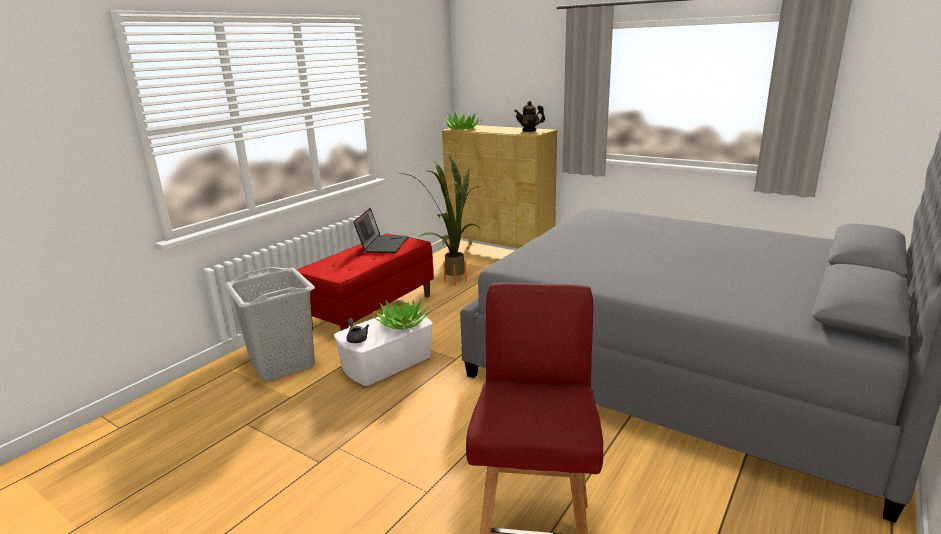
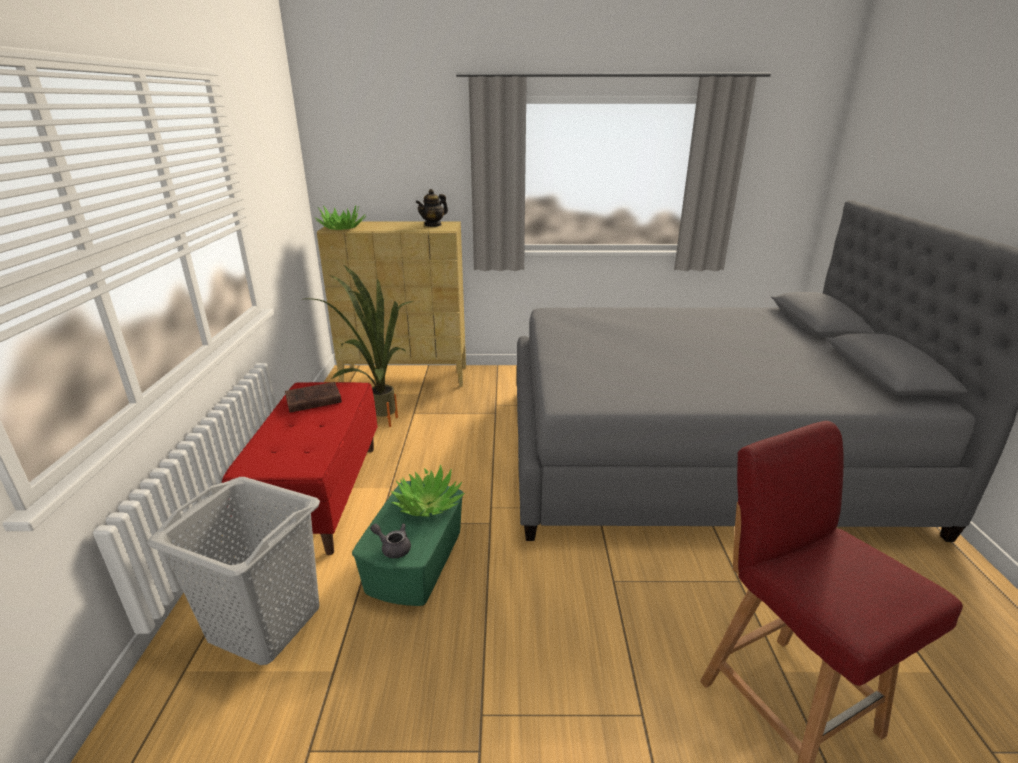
camera: 35 degrees left, 5 degrees up
(383, 244) = (312, 401): laptop -> brown book
(386, 362) = (414, 560): white storage box -> green storage box

